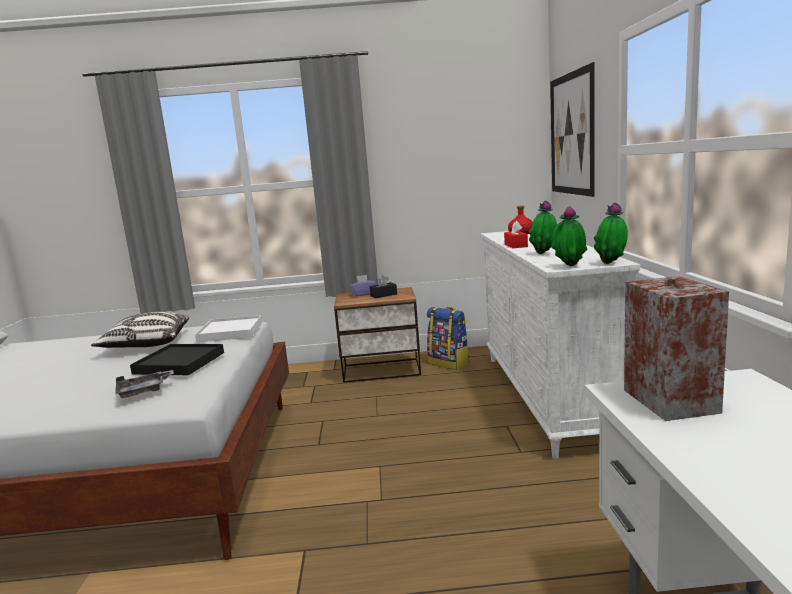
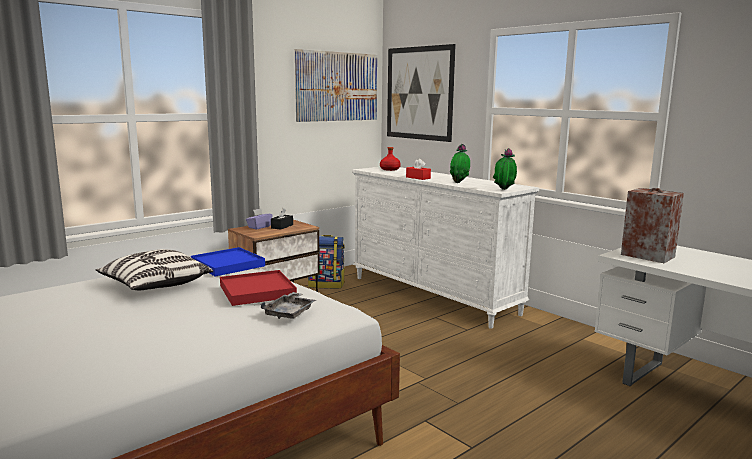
camera: 40 degrees left, 0 degrees up
(179, 363) = (257, 291): black tray -> red tray
(231, 332) = (228, 265): white tray -> blue tray
(479, 137) = (337, 86): none -> picture
(611, 263) = (523, 187): potted plant -> none

